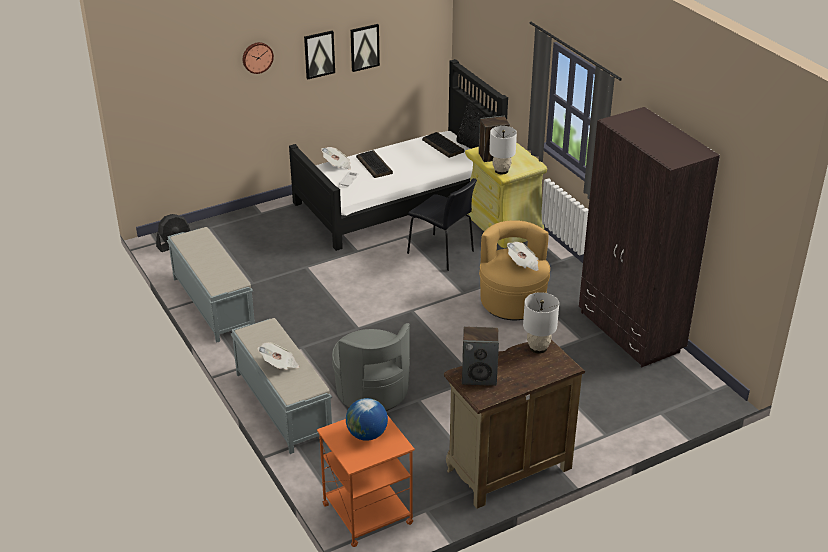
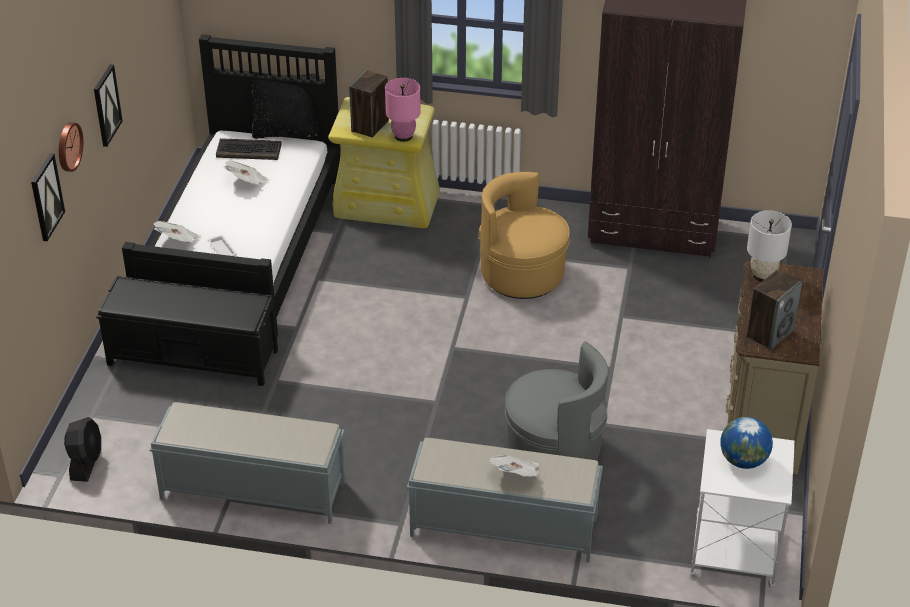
camera: 50 degrees left, 5 degrees up
(291, 233) = (194, 357): none -> black bench
(364, 47) = (132, 69): picture -> picture (46, 196)
(367, 512) = (732, 552): orange cart -> white cart
(375, 165) = (218, 216): keyboard -> none
(442, 253) = (381, 271): black chair -> none
(501, 171) = (403, 136): white table lamp -> pink table lamp
(523, 264) = (534, 222): newspaper -> newspaper (247, 182)

